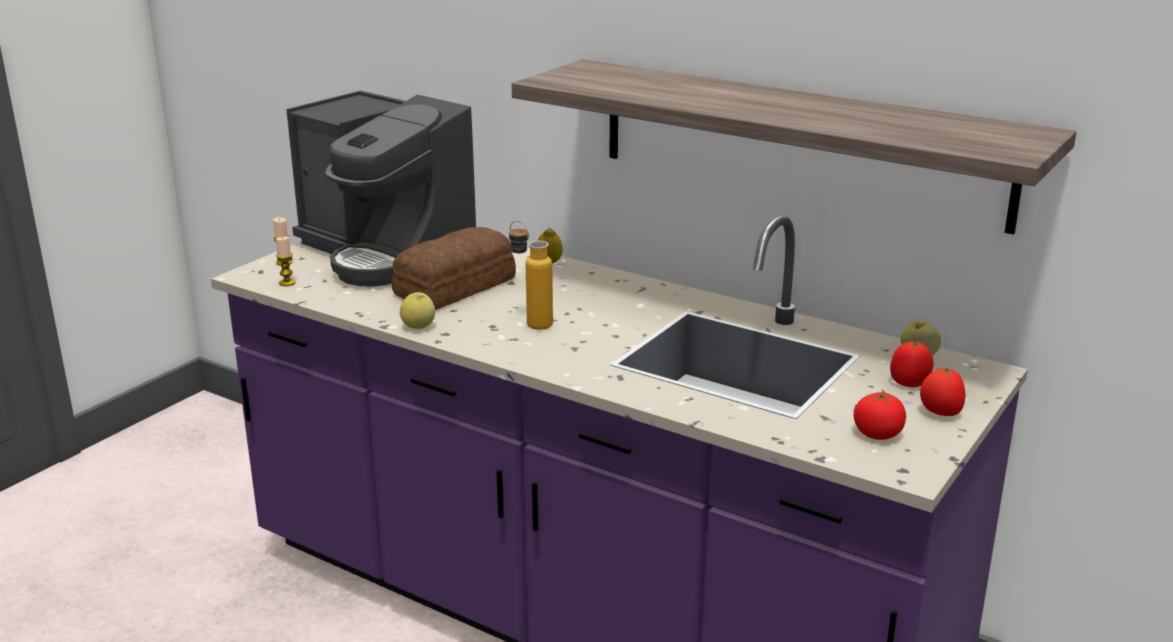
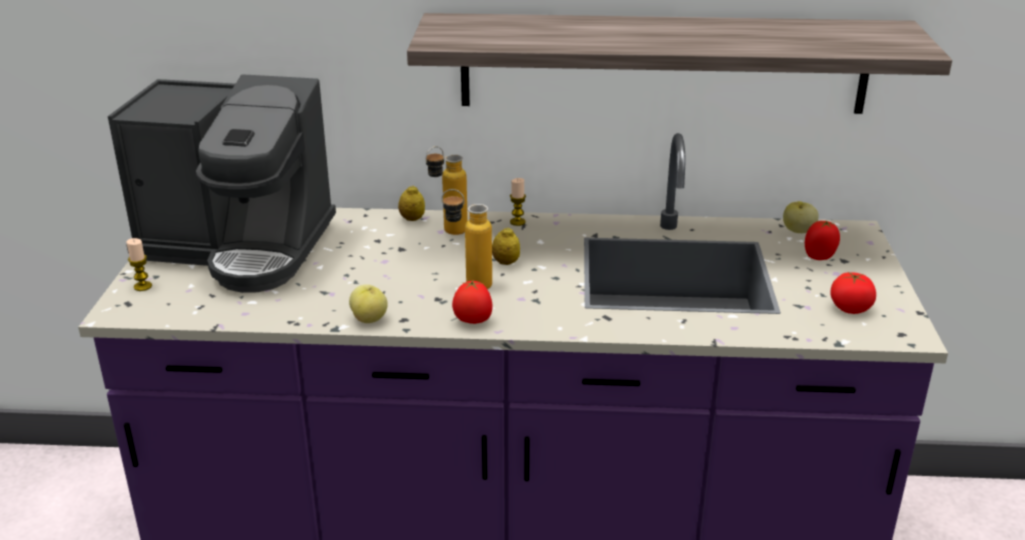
camera: 30 degrees left, 5 degrees up
(287, 283) = (174, 309): candle -> candle (517, 222)
(458, 287) = (357, 266): bread -> none
(565, 279) = (447, 233): none -> bottle
(586, 313) = (505, 262): none -> lemon
(940, 413) = (868, 276): tomato -> tomato (472, 321)

